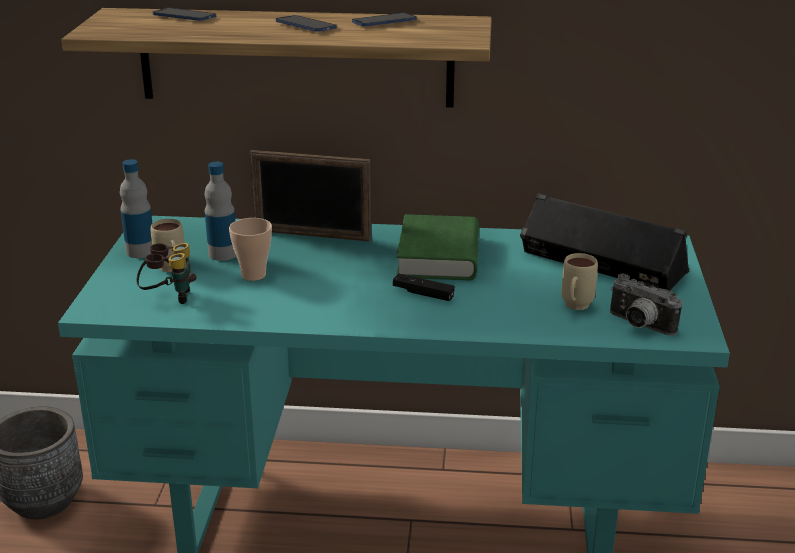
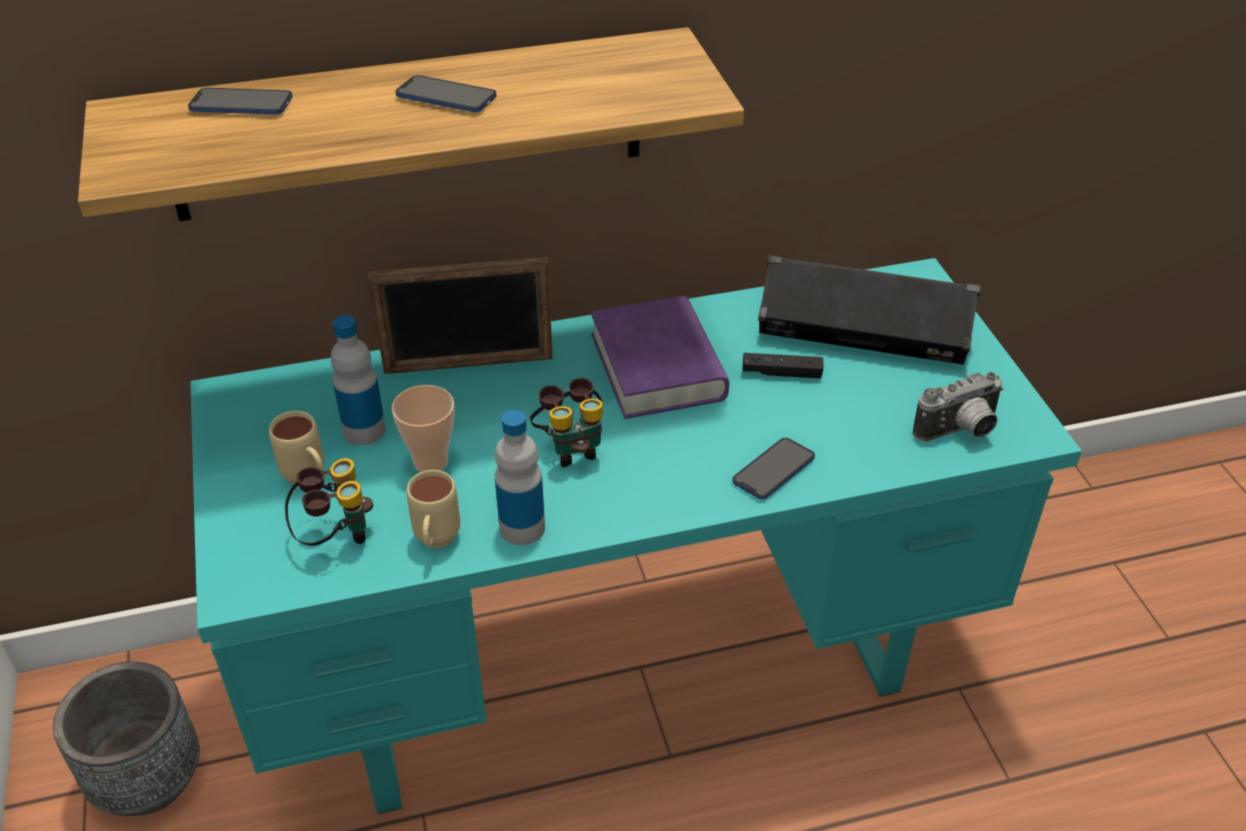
camera: 20 degrees left, 15 degrees up
(140, 251) = (241, 454): bottle -> bottle (522, 528)
(350, 284) = (571, 447): none -> binoculars
(384, 22) = (553, 67): phone -> phone (773, 470)
(423, 293) = (674, 440): black game controller -> black game controller (781, 373)
(438, 257) = (657, 367): green book -> purple book
(575, 308) = (871, 419): beige mug -> beige mug (436, 544)
(638, 326) = (960, 432): camera -> camera turned 45 degrees counterclockwise

